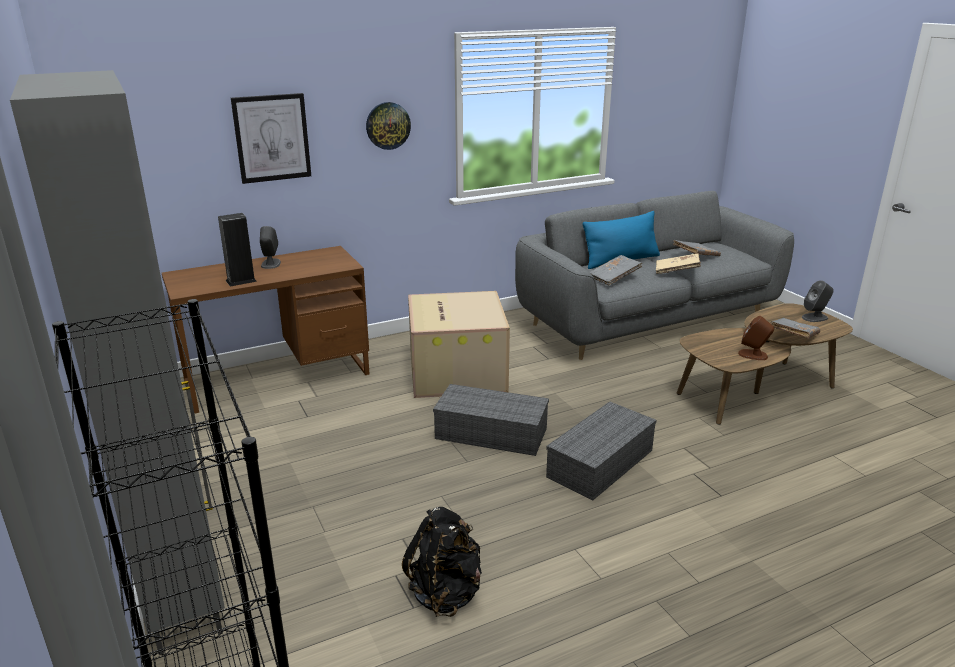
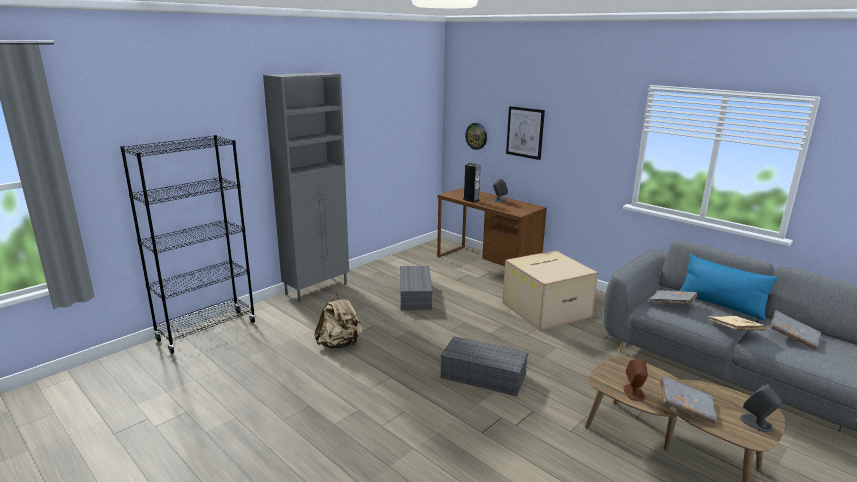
camera: 70 degrees right, 5 degrees down
(388, 125) = (590, 140): wall clock -> wall clock (476, 136)
(446, 593) = (339, 344): black backpack -> beige backpack
(489, 433) = (484, 332): grey storage box -> grey storage box (414, 295)

